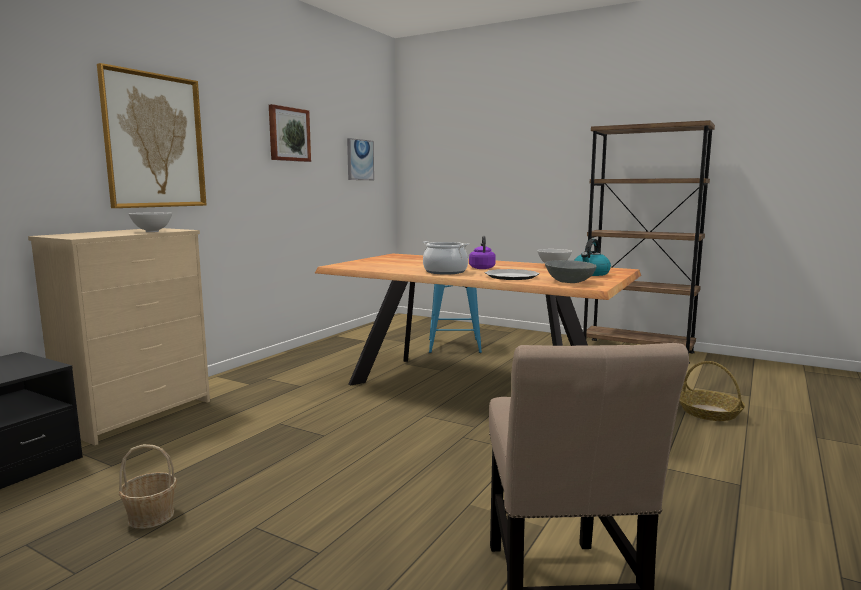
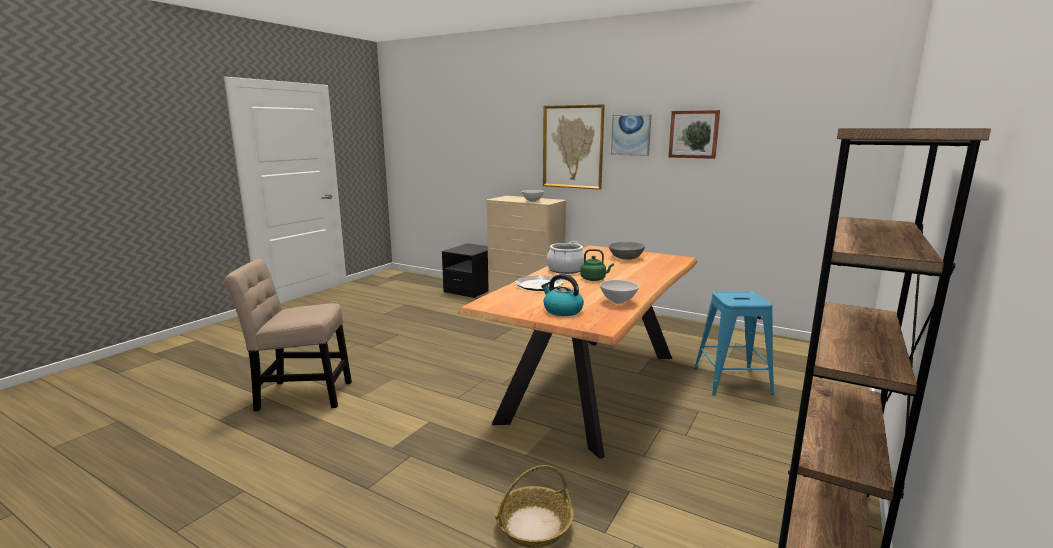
camera: 90 degrees right, 5 degrees up
(151, 516) = (416, 317): basket -> none
(360, 160) = (807, 155): picture -> picture (631, 135)
(482, 268) = (594, 279): purple kettle -> green kettle
(569, 282) = (509, 299): grey bowl -> grey bowl (626, 258)

